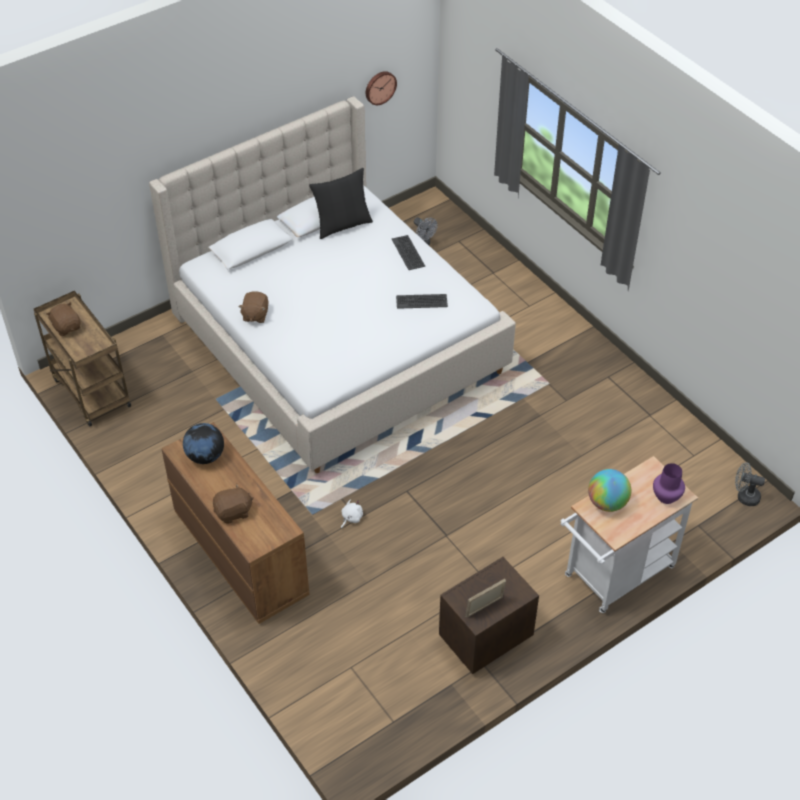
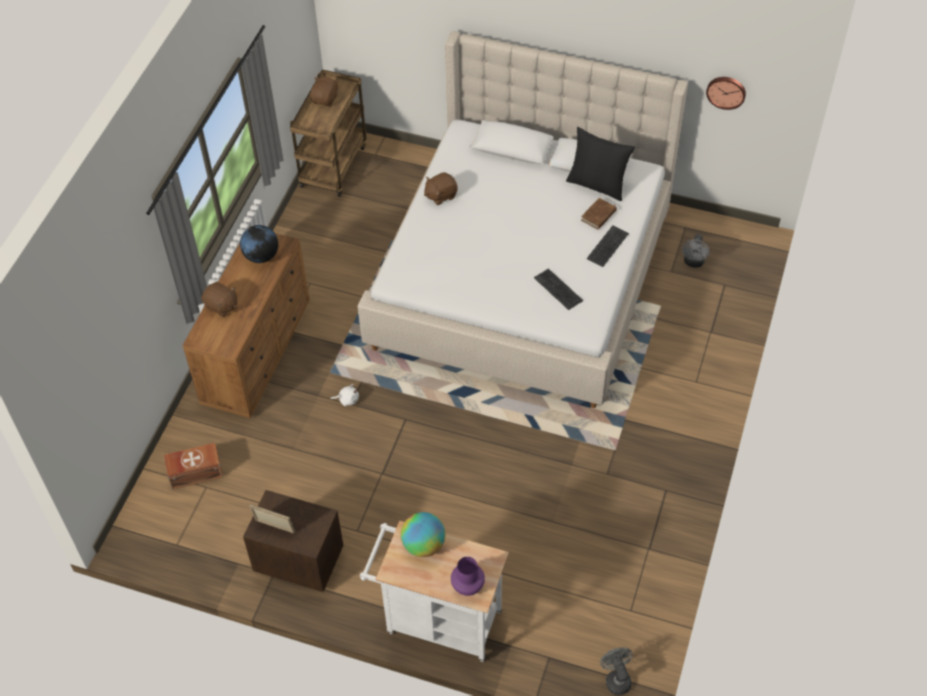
camera: 55 degrees right, 5 degrees up
(327, 667) = (195, 472): none -> brown storage box
(373, 241) = (599, 215): none -> brown book

